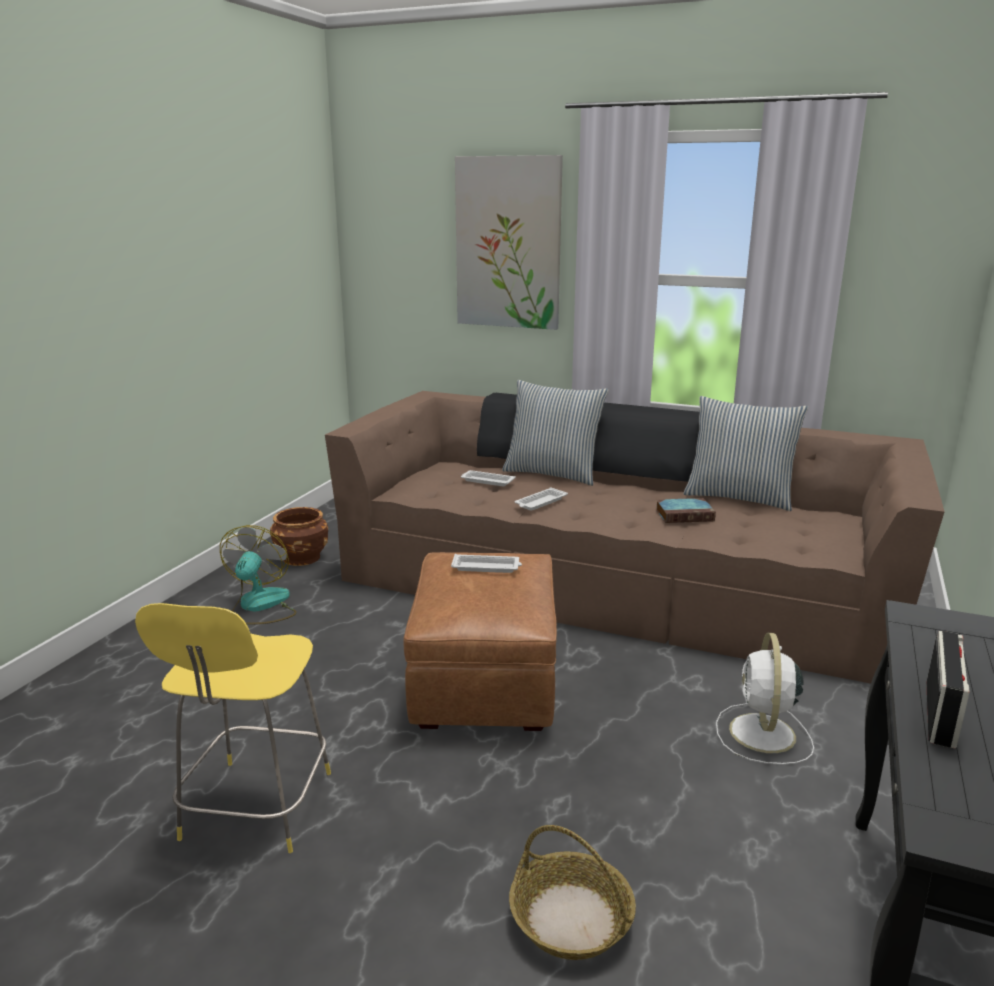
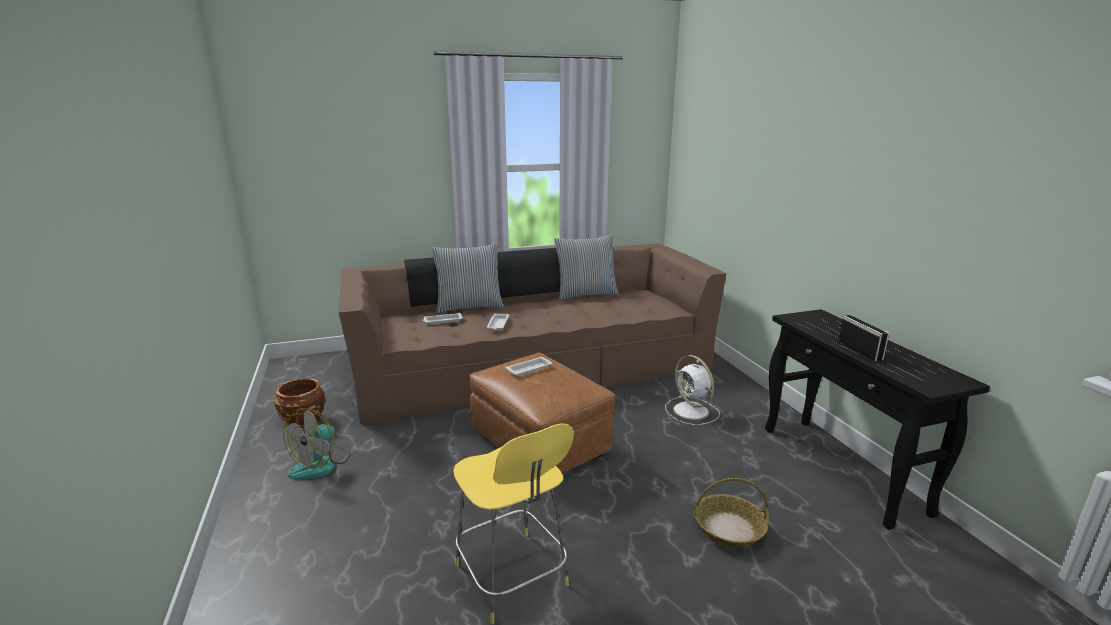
camera: 40 degrees left, 0 degrees up
(260, 606) = (321, 464): fan -> fan turned 120 degrees counterclockwise
(508, 243) = (392, 150): picture -> none
(685, 515) = (582, 309): book -> none

